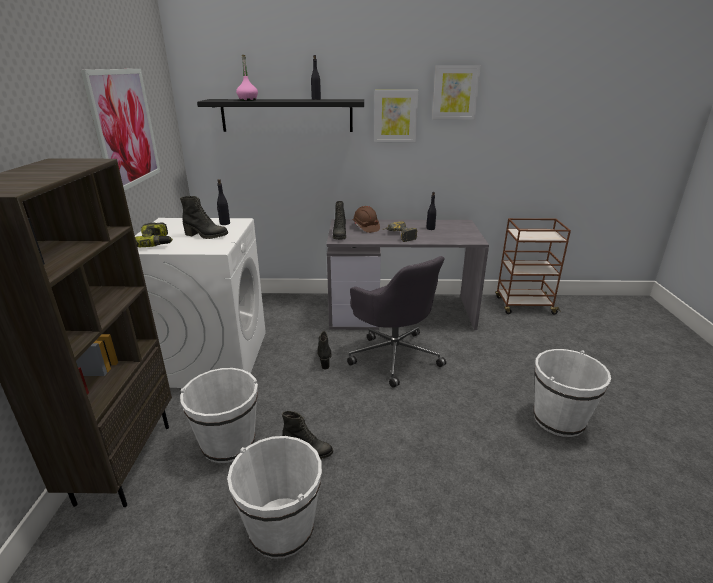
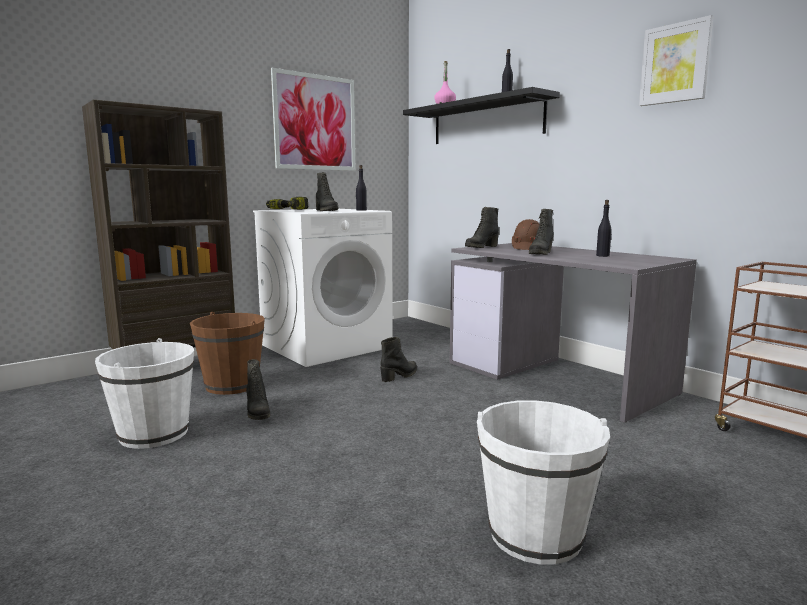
camera: 50 degrees right, 15 degrees down
(228, 443) = (232, 385): white bucket -> brown bucket
(394, 355) = (466, 399): grey office chair -> none
(395, 116) = (594, 108): picture -> none
(398, 236) = (540, 254): power drill -> black boot

